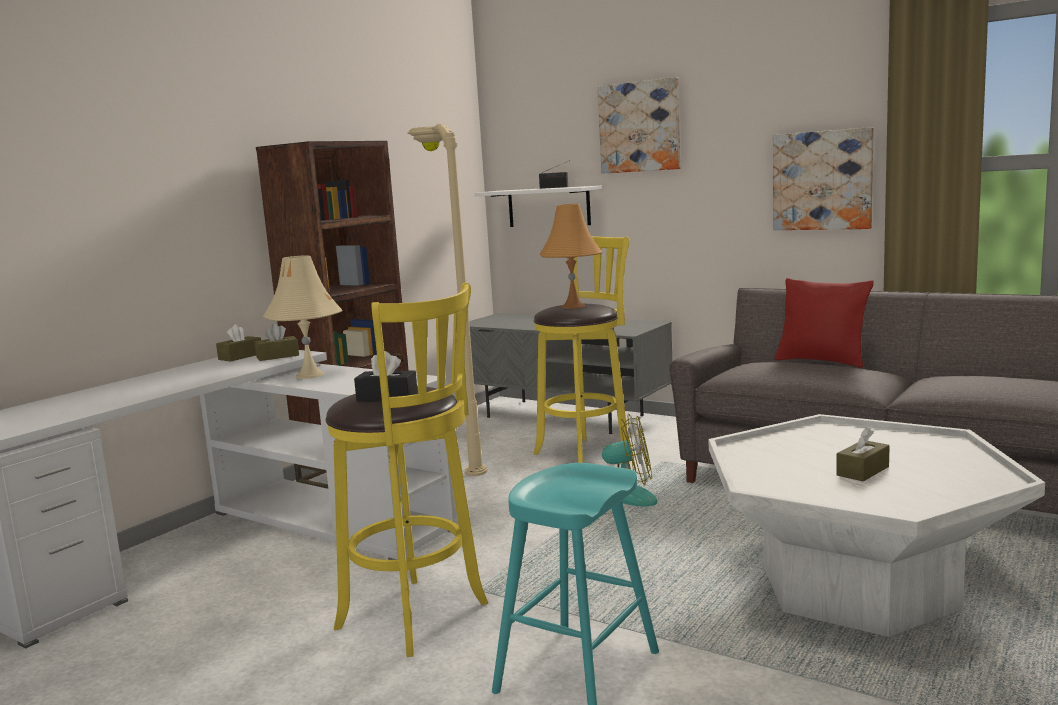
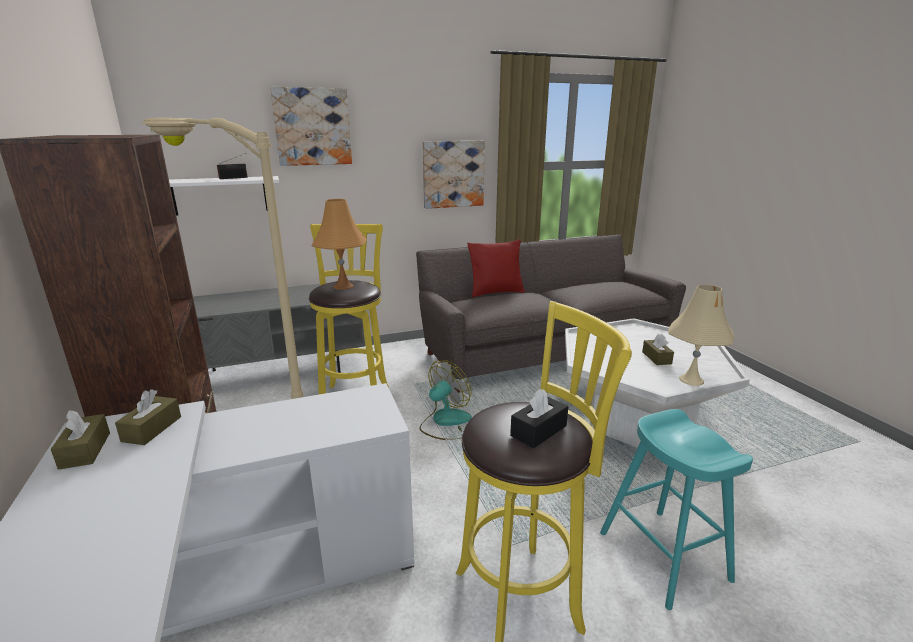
camera: 55 degrees left, 10 degrees up
(310, 375) = (233, 435): beige table lamp -> beige table lamp (691, 380)

